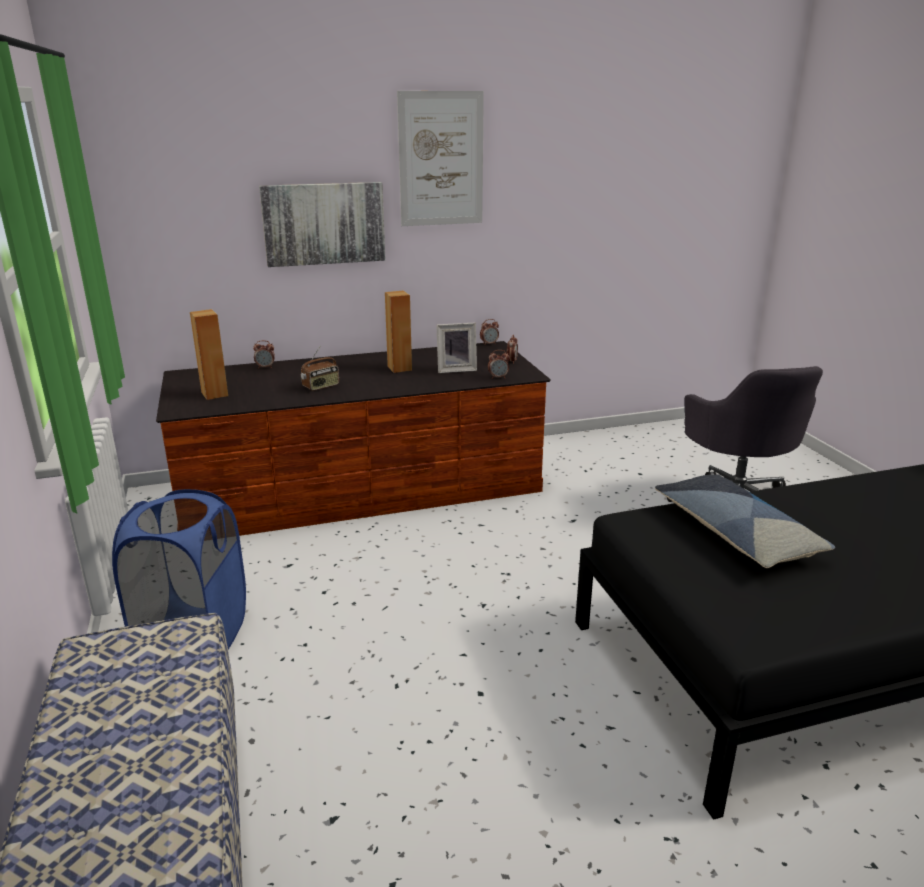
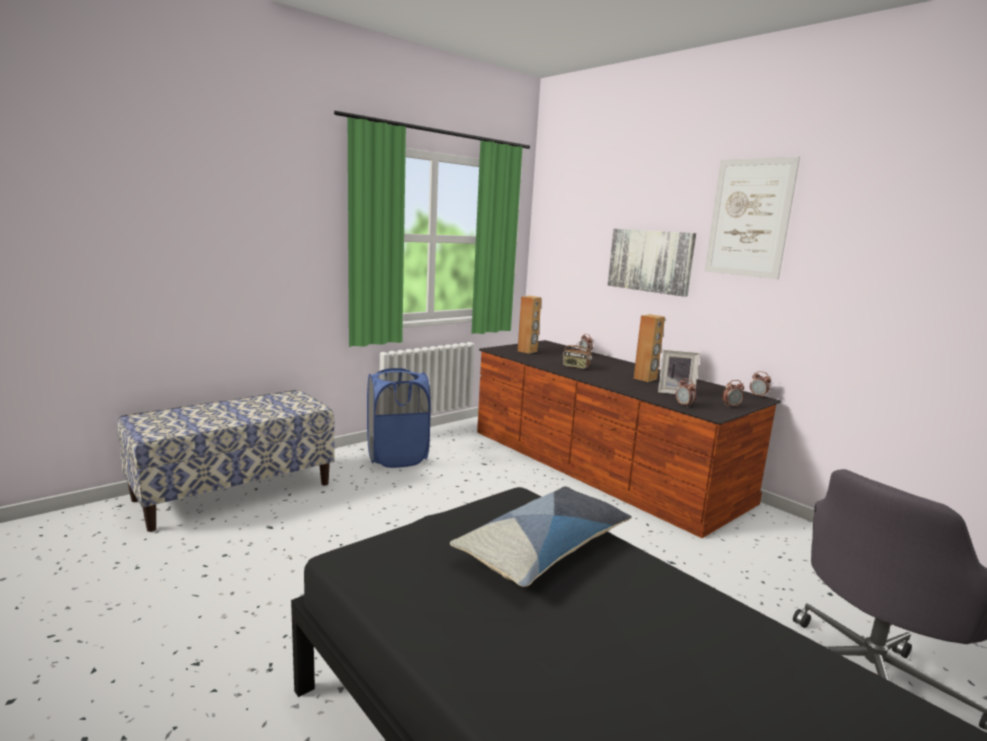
camera: 65 degrees right, 10 degrees down
(456, 369) = (675, 392): picture frame -> picture frame turned 45 degrees counterclockwise

